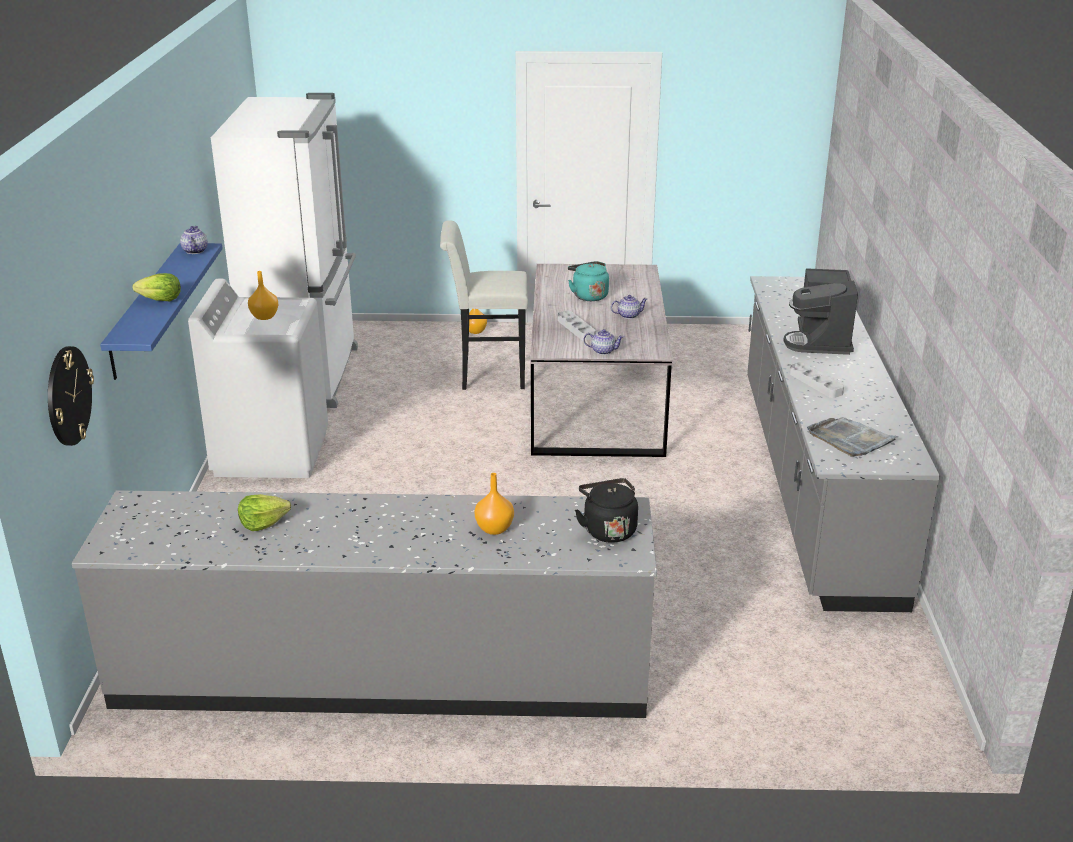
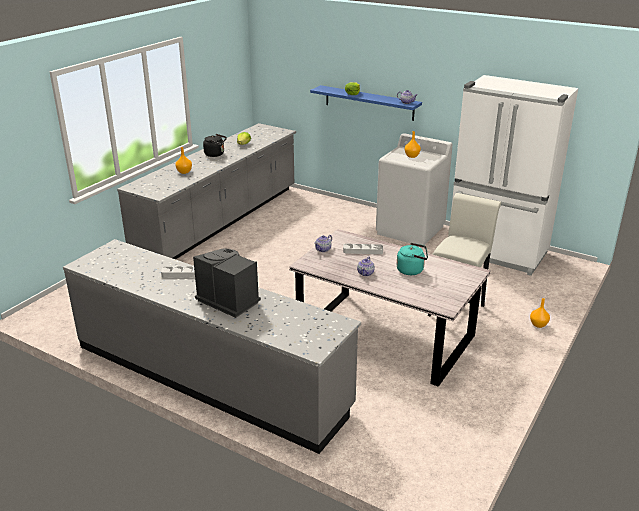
camera: 120 degrees right, 0 degrees up
(68, 396) = (290, 83): wall clock -> none
(608, 530) = (152, 188): black kettle -> black kettle (216, 154)
(850, 439) = (123, 258): grey tray -> none

